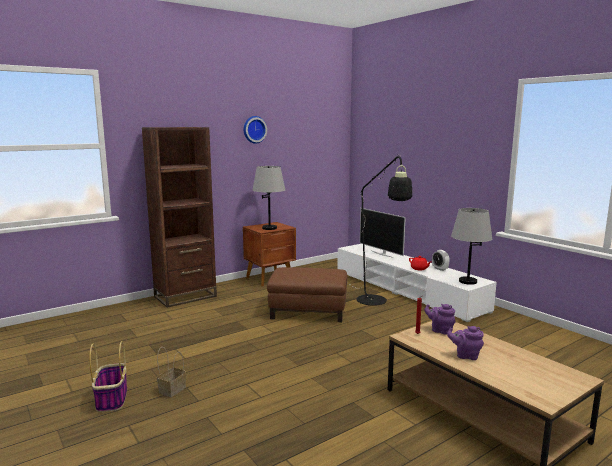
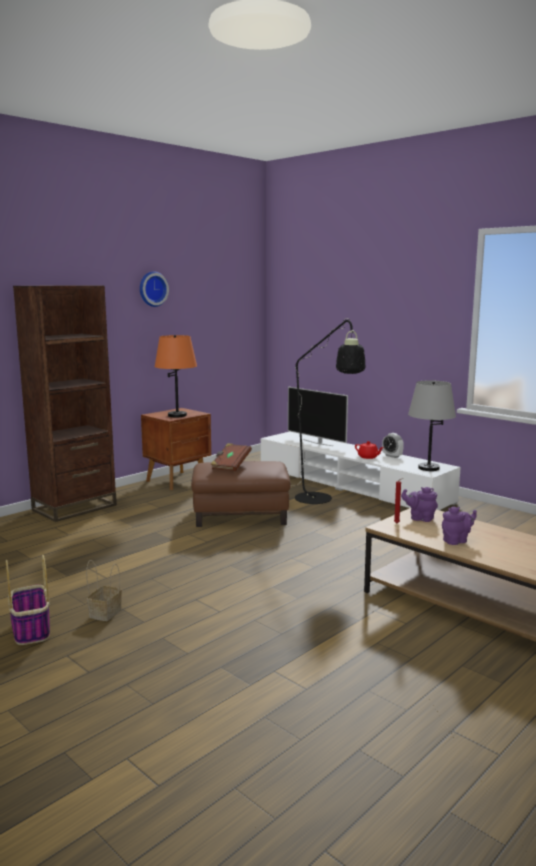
camera: 10 degrees left, 0 degrees up
(269, 228) = (177, 415): grey table lamp -> orange table lamp
(300, 271) = (230, 465): none -> brown book
(465, 355) = (456, 541): purple teapot -> purple teapot turned 150 degrees clockwise

